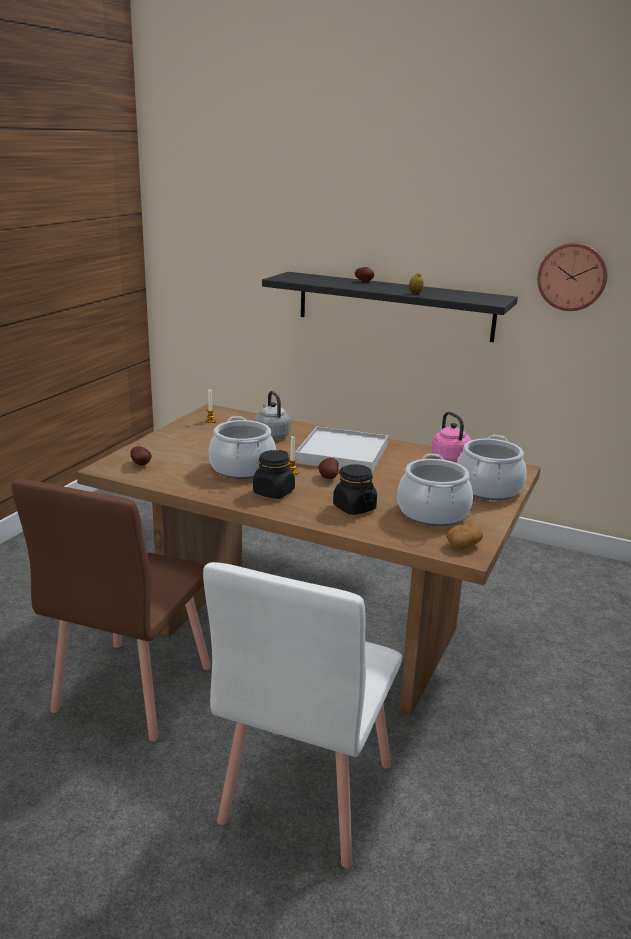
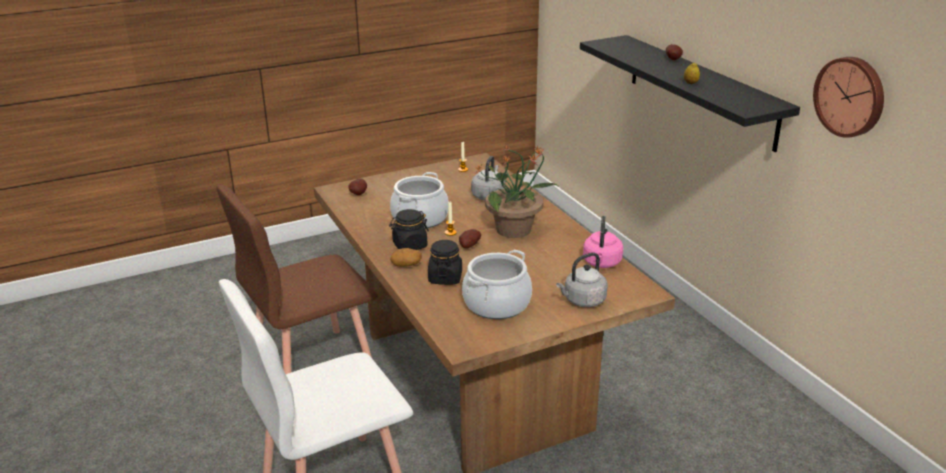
camera: 40 degrees right, 5 degrees up
(342, 454) = (515, 230): white tray -> potted plant
(463, 545) = (472, 338): potato -> potato (406, 264)
(488, 489) = (582, 301): cooking pot -> grey kettle

